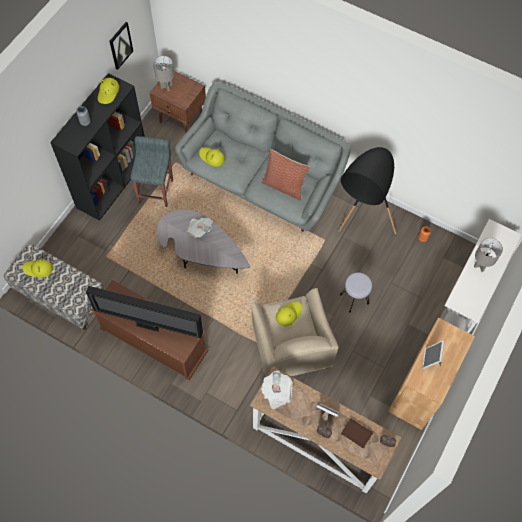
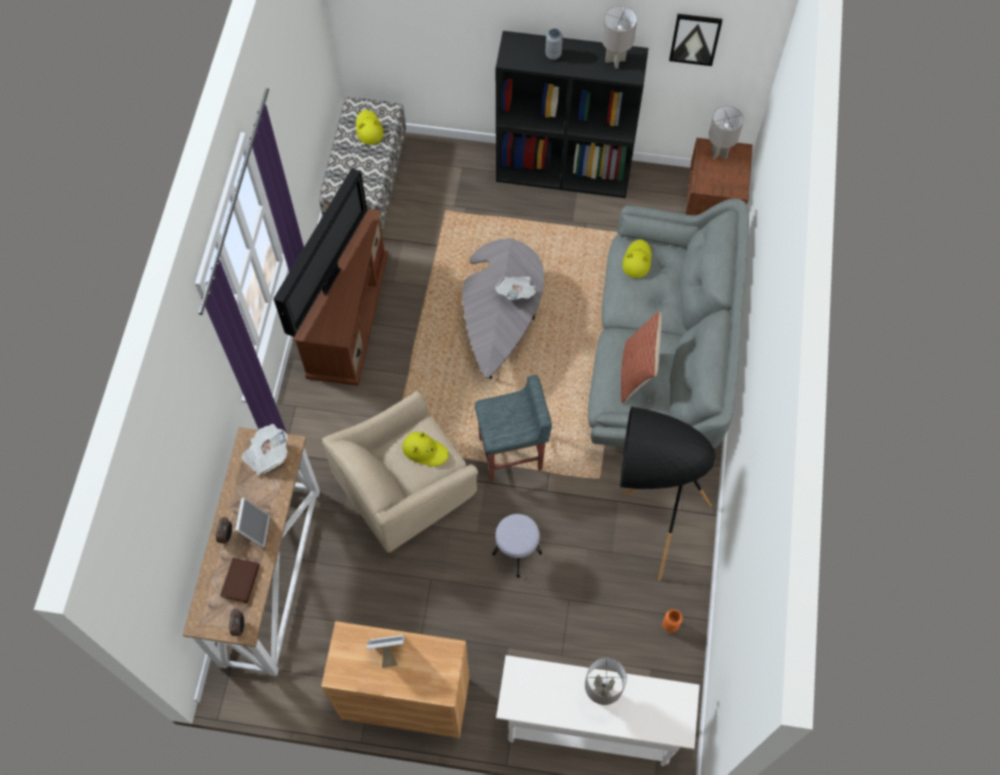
camera: 70 degrees right, 0 degrees up
(108, 92) = (615, 60): yellow hat -> grey table lamp
(149, 326) = (330, 279): television -> television turned 150 degrees counterclockwise
(156, 191) = (574, 229): grey stool -> grey stool (511, 454)

